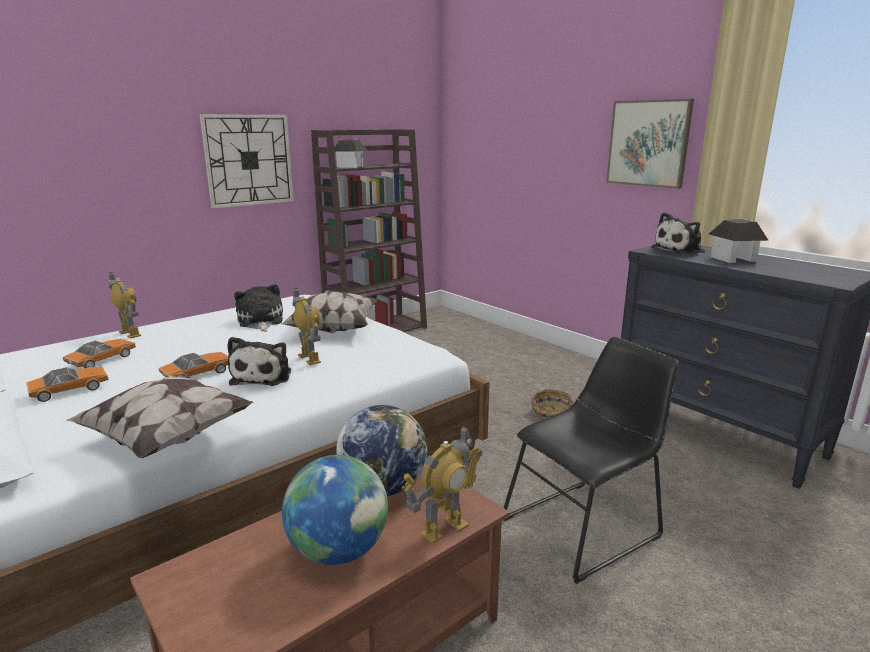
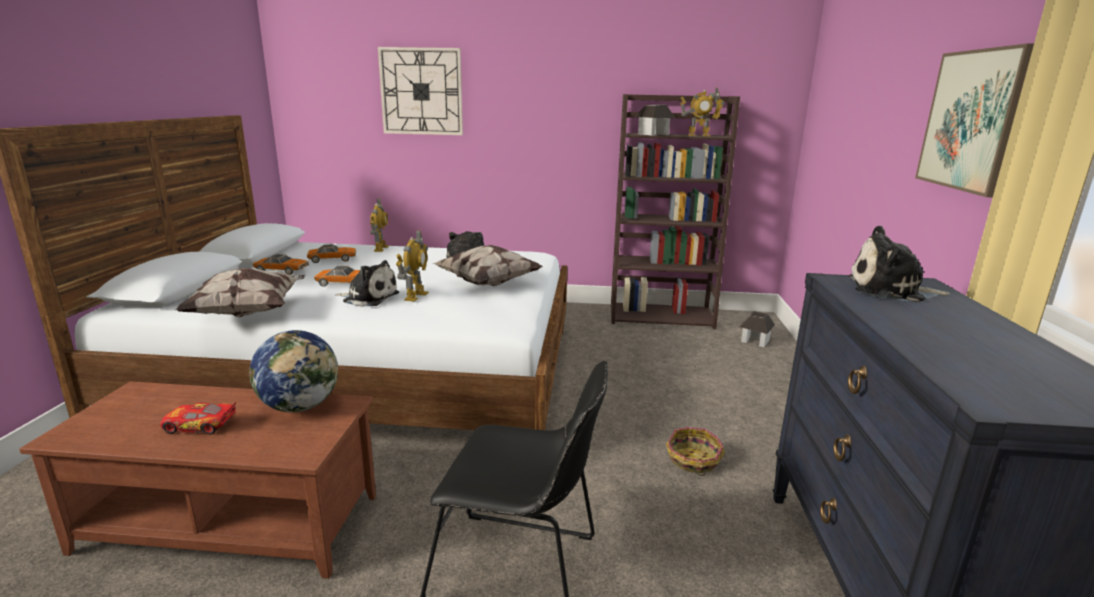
camera: 45 degrees right, 0 degrees up
(249, 160) = (555, 121): wall clock -> wall clock (421, 91)
(263, 376) = (369, 298): plush toy -> plush toy turned 120 degrees counterclockwise
(338, 551) = (200, 425): globe -> toy car
(444, 529) = (261, 452): toy robot -> toy robot (698, 135)
(733, 259) = (936, 321): toy house -> toy house (755, 341)

